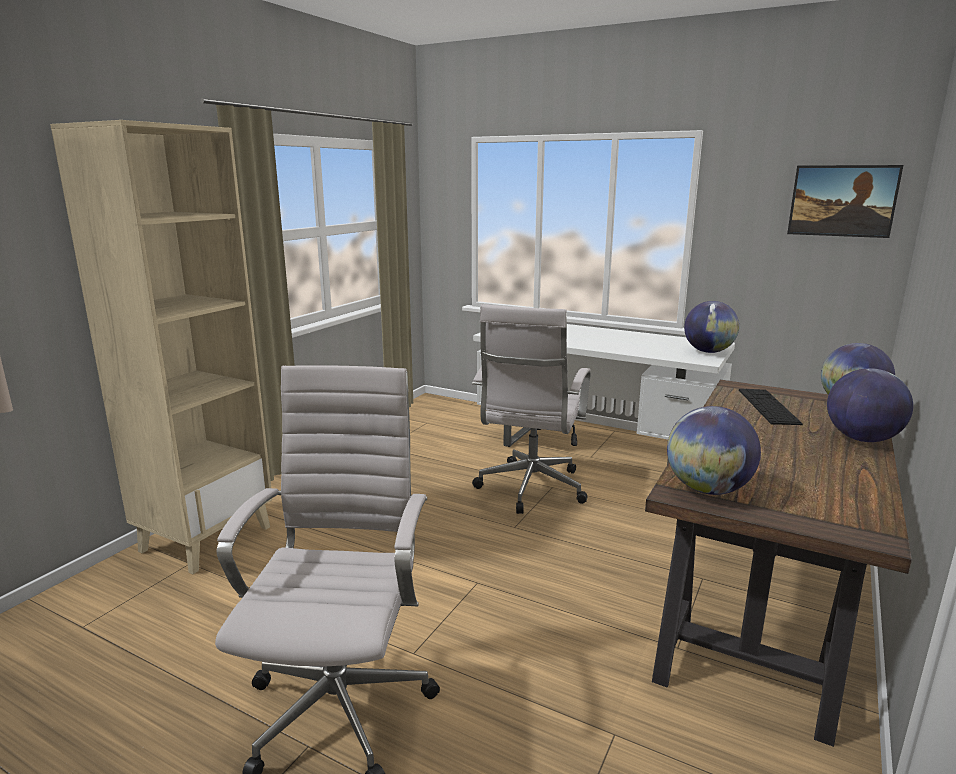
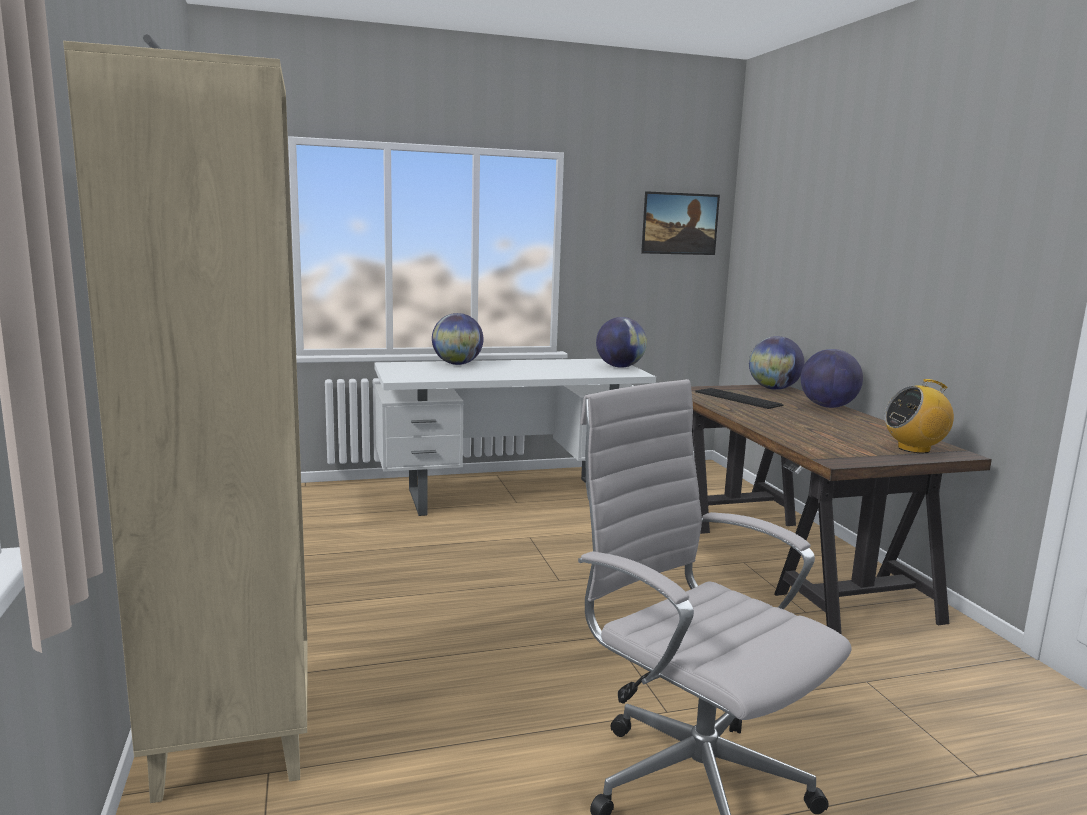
camera: 45 degrees left, 5 degrees down
(530, 490) = (516, 546): white office chair -> none
(708, 489) = (842, 454): globe -> globe (457, 364)
(824, 512) = (914, 449): none -> radio

